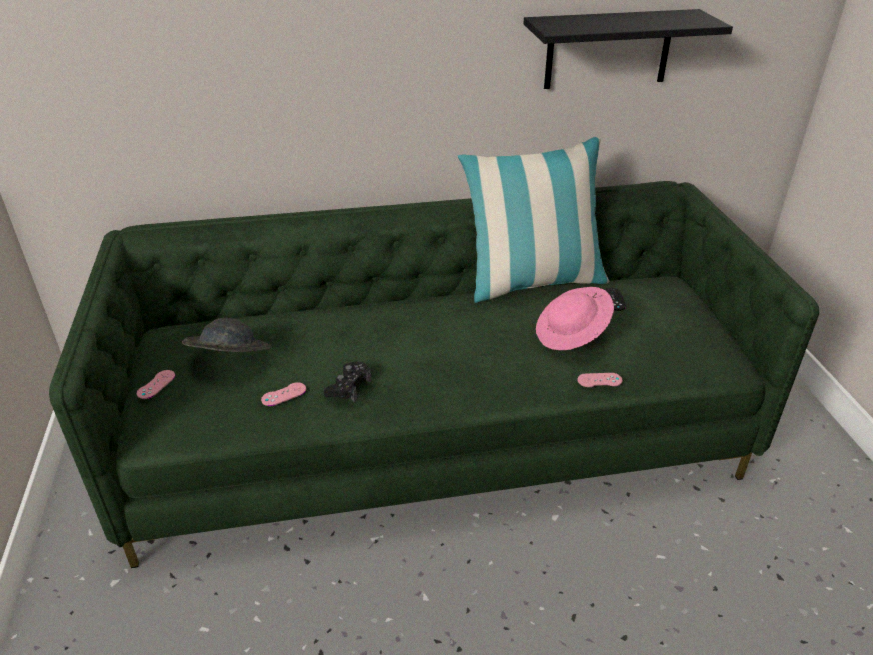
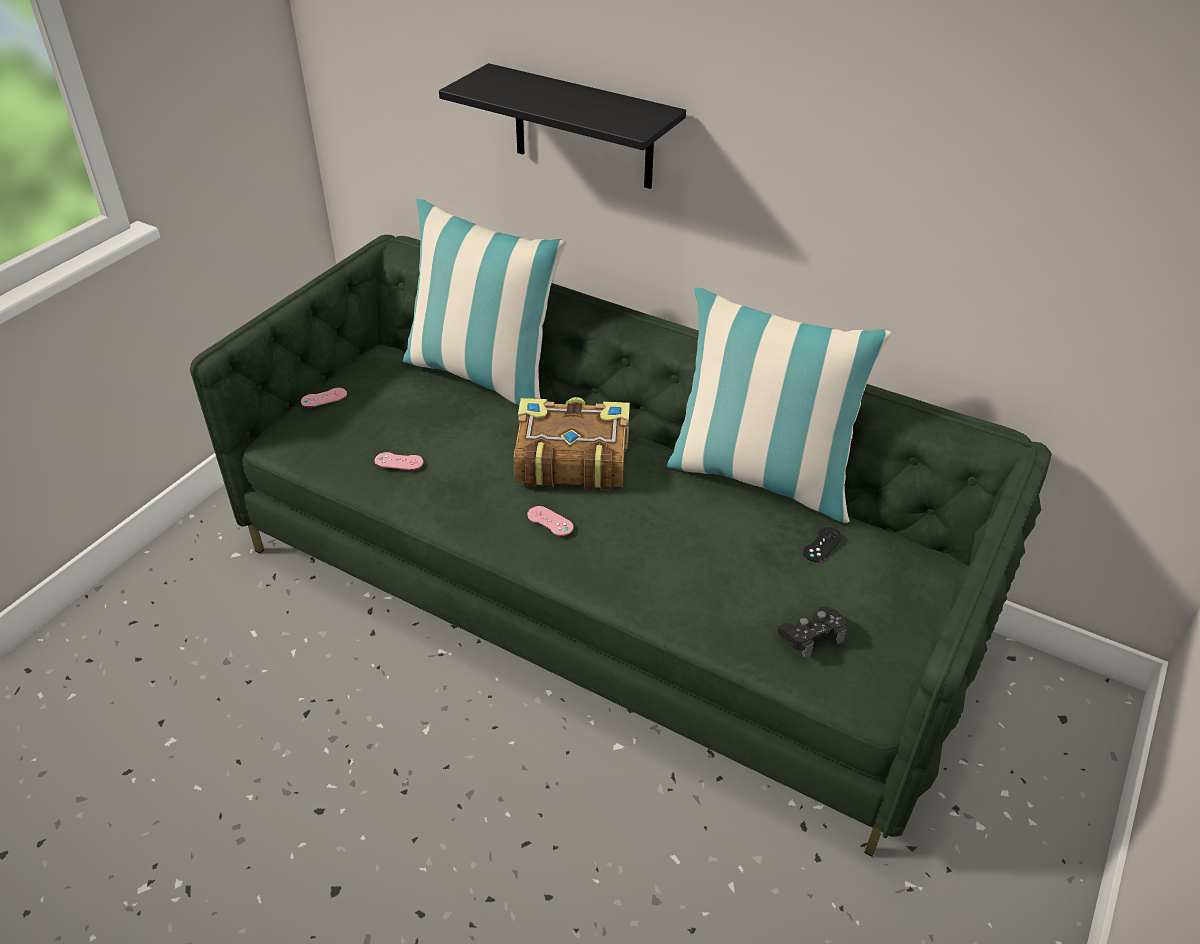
camera: 40 degrees right, 5 degrees up
(229, 360) = (393, 406): grey hat -> none
(273, 310) = (483, 376): none -> pillow
(348, 387) = (454, 485): black game controller -> black game controller (812, 635)
(408, 328) = (570, 458): none -> book
(572, 334) = (719, 556): pink hat -> none
(599, 380) = (689, 619): pink game controller -> pink game controller (550, 521)
(608, 49) = (952, 220): black shelf -> black shelf (583, 128)

